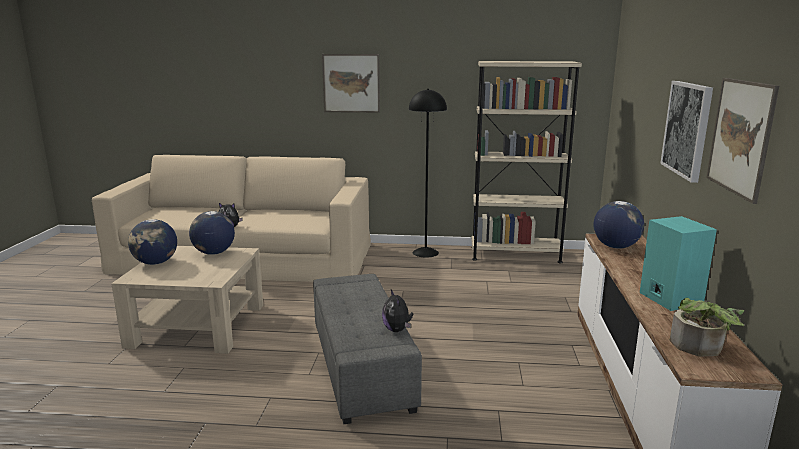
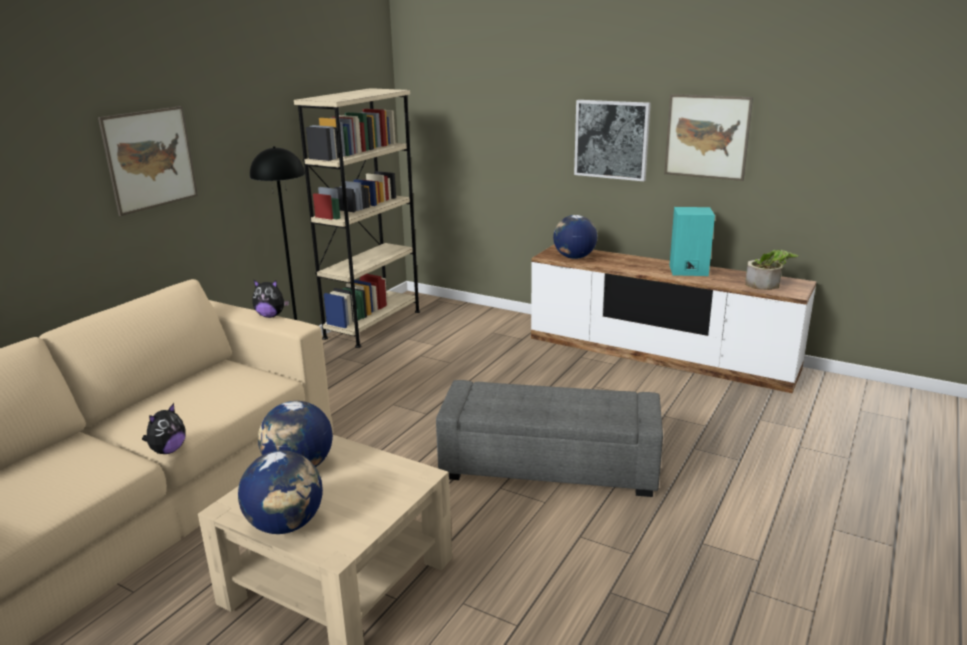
camera: 65 degrees left, 5 degrees up
(397, 330) = (610, 393): plush toy -> plush toy (271, 316)

